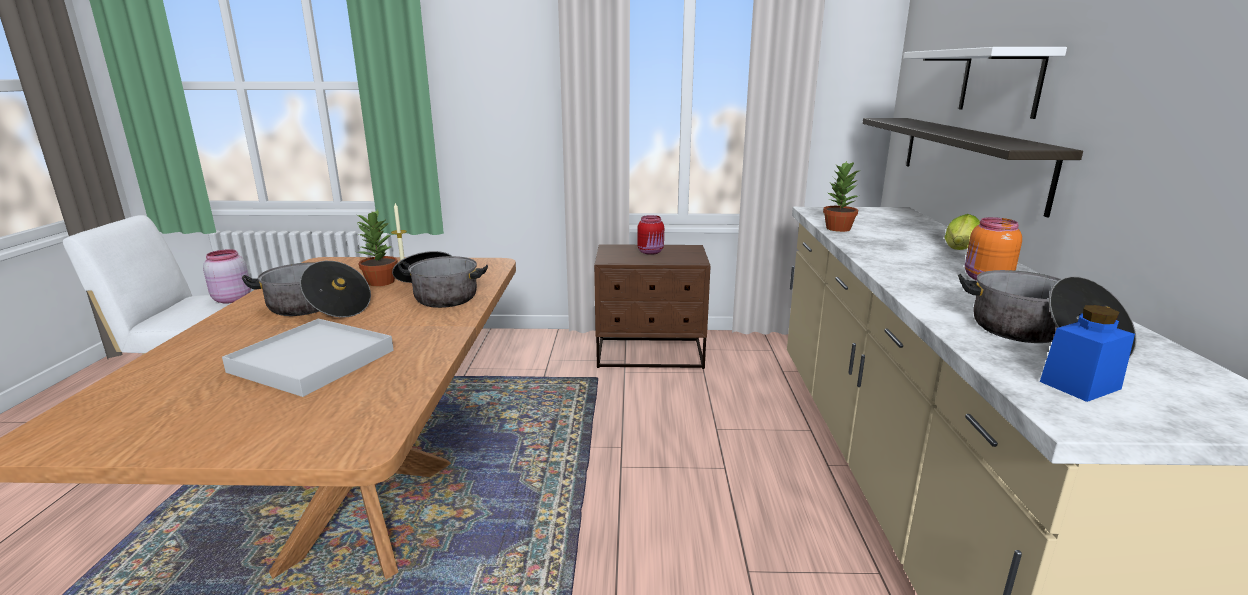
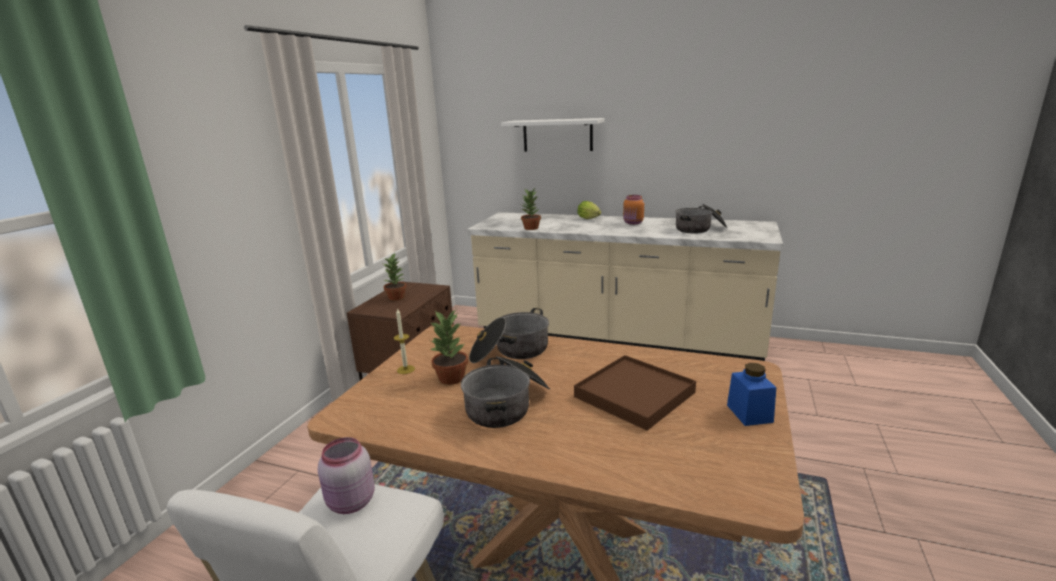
camera: 70 degrees left, 0 degrees up
(312, 361) = (634, 395): white tray -> brown tray
(651, 252) = (397, 297): red jar -> potted plant
(968, 158) = (543, 176): shelf -> none
(1080, 385) = (743, 233): blue jar -> blue jar (749, 413)

